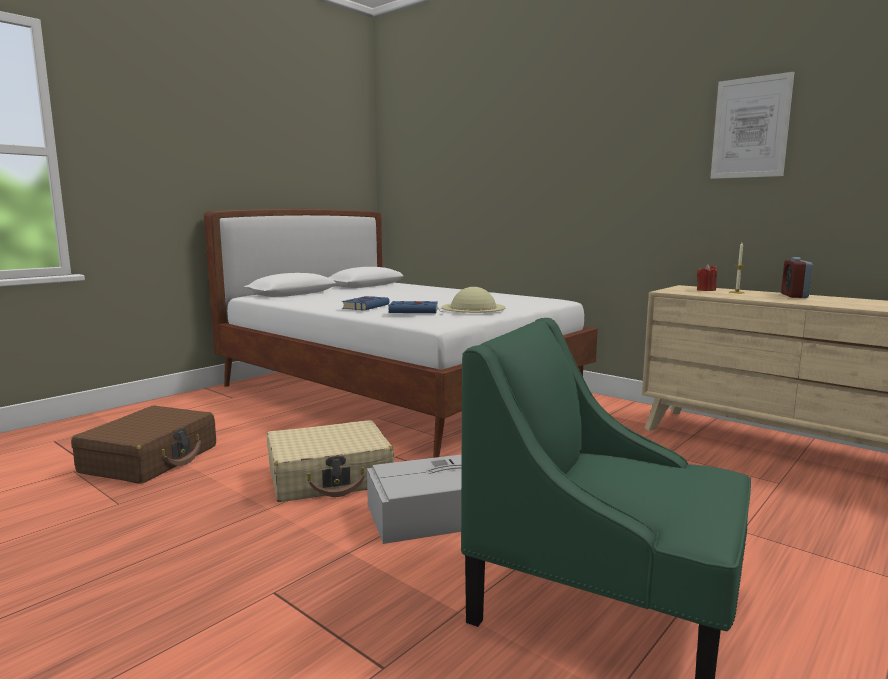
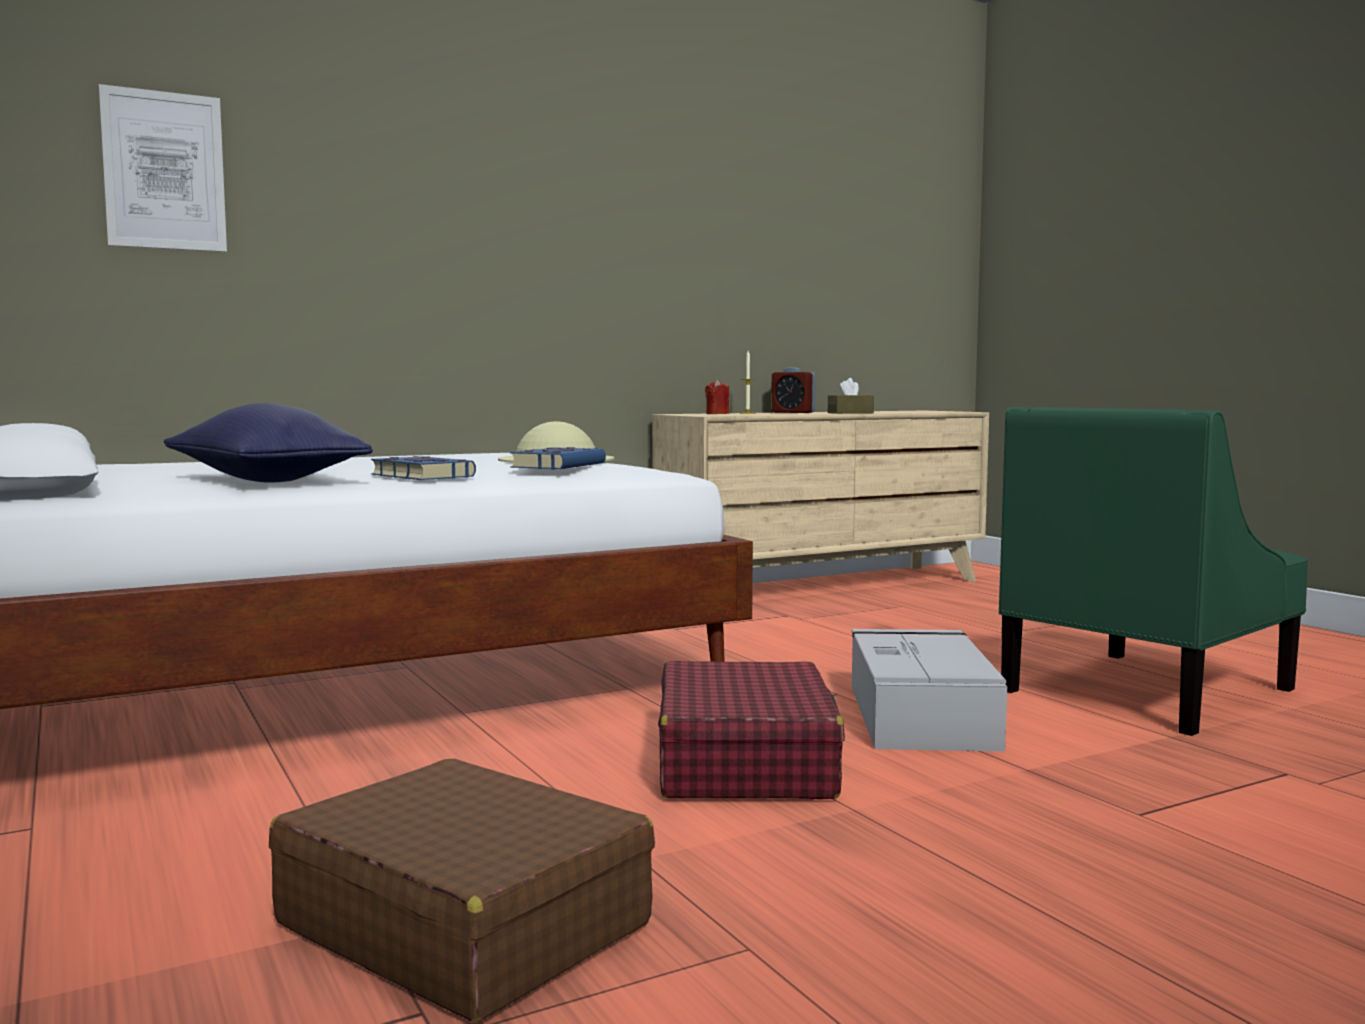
camera: 70 degrees left, 5 degrees down
(330, 477) = (745, 762): beige suitcase -> red suitcase
(341, 300) = (265, 481): none -> blue pillow
(750, 128) = (711, 211): picture -> picture (164, 171)
(822, 303) = (850, 413): none -> brown tissue box

